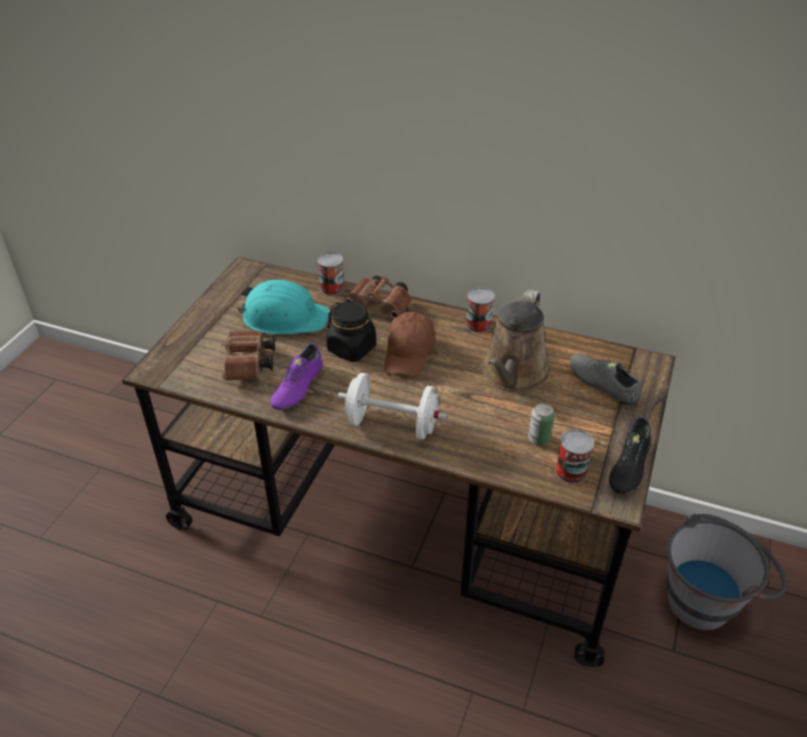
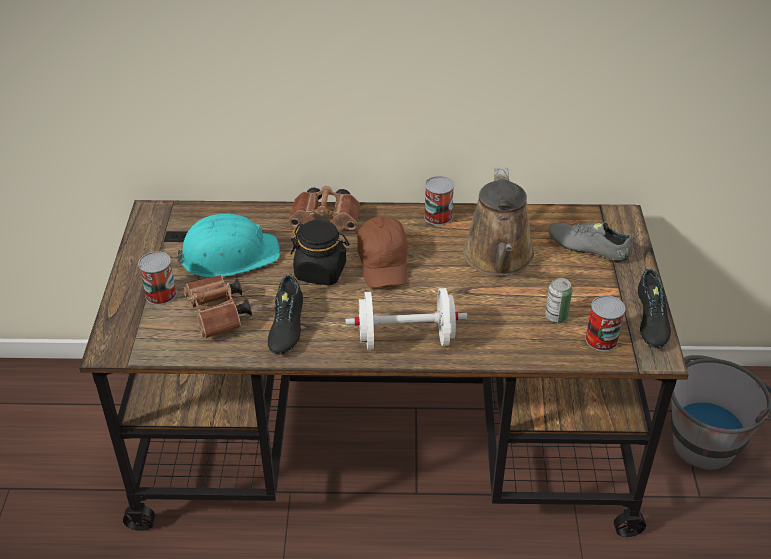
camera: 20 degrees left, 0 degrees up
(298, 388) = (286, 327): purple shoe -> black shoe
(332, 288) = (263, 212): can -> can (161, 294)

